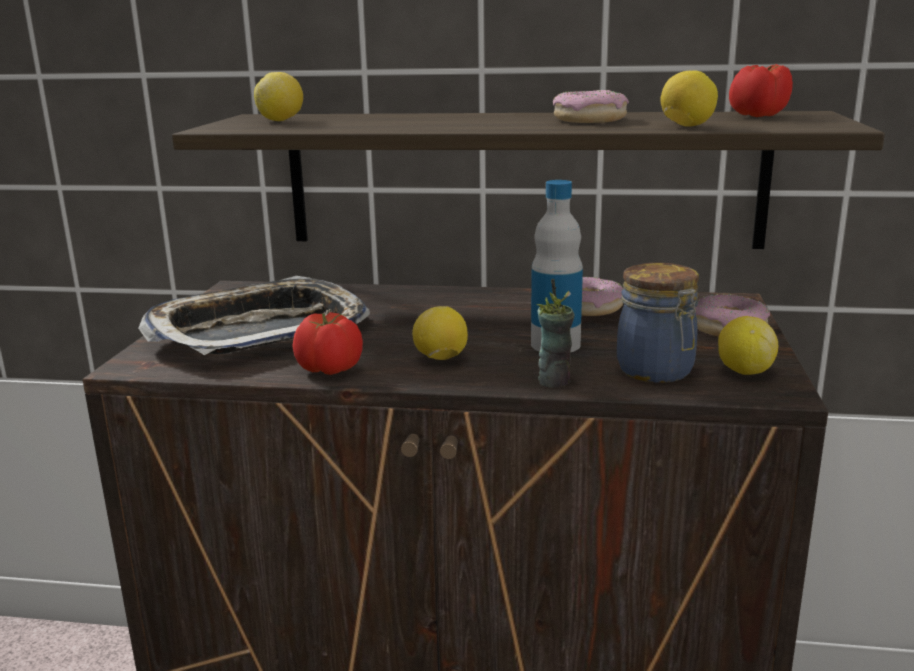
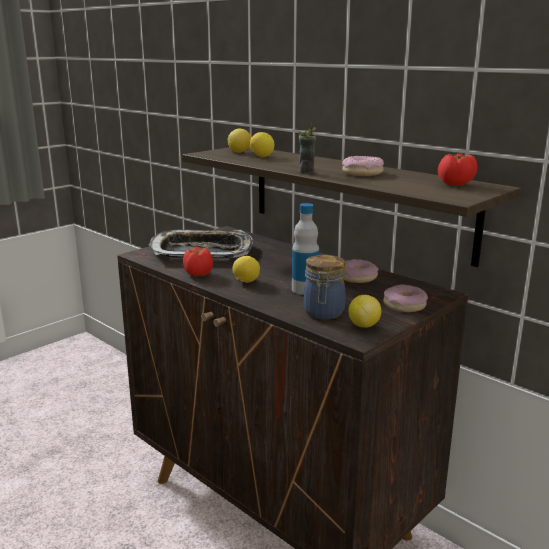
camera: 35 degrees right, 0 degrees up
(554, 381) = (271, 303): cup -> cup (306, 172)
(686, 126) = (386, 185): lemon -> lemon (261, 157)

